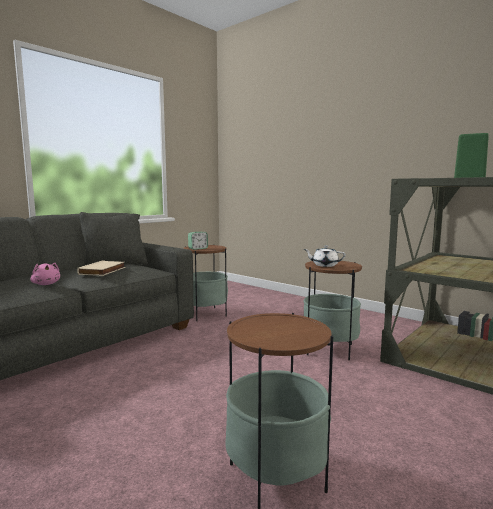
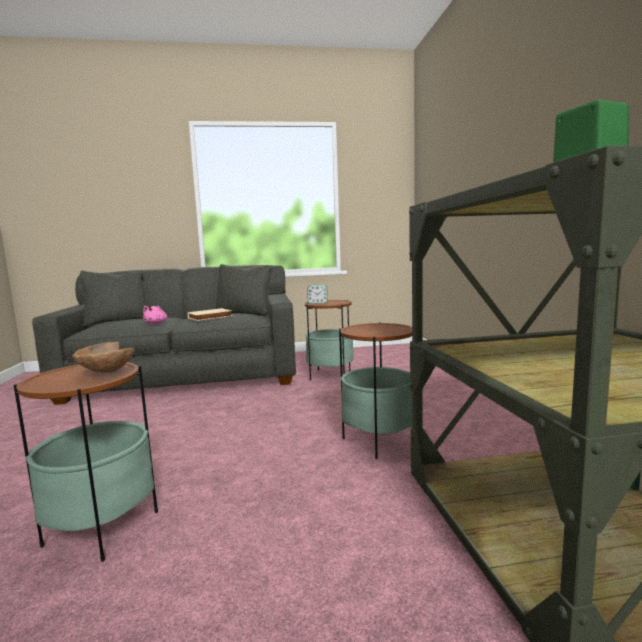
camera: 40 degrees right, 0 degrees up
(293, 323) = (105, 373): none -> brown bowl
(324, 265) = (361, 328): white teapot -> none

